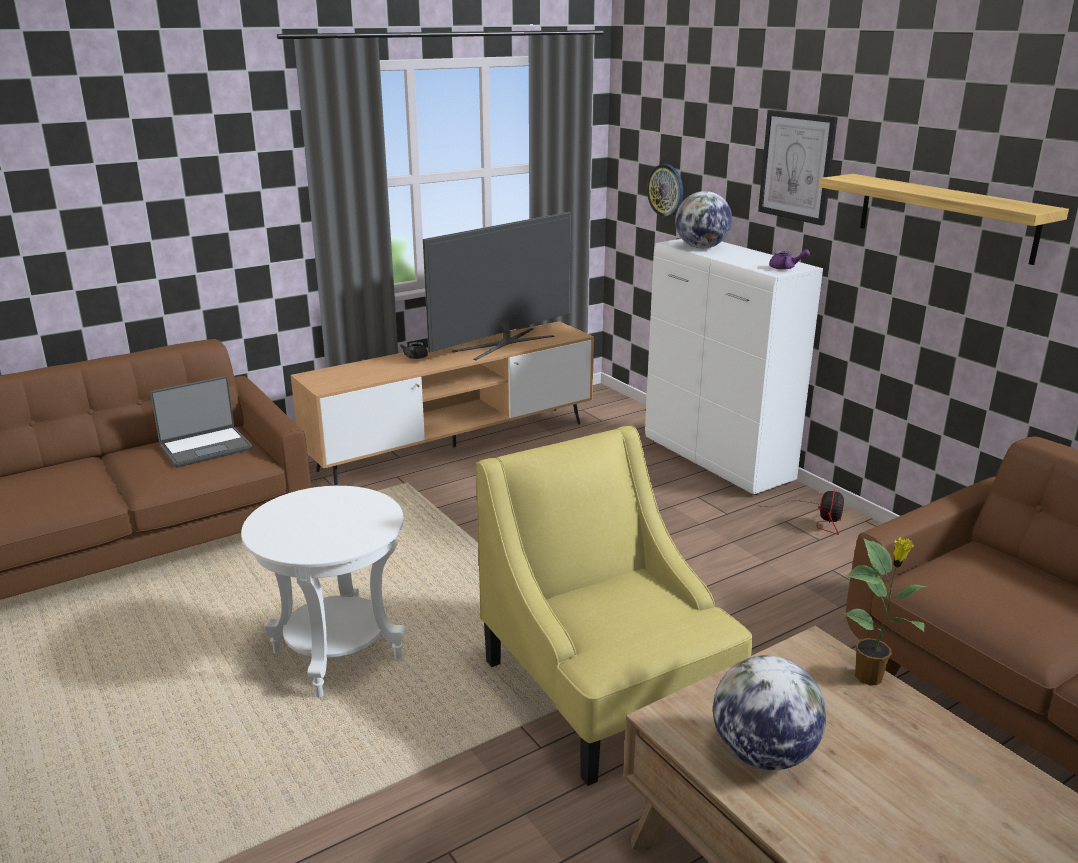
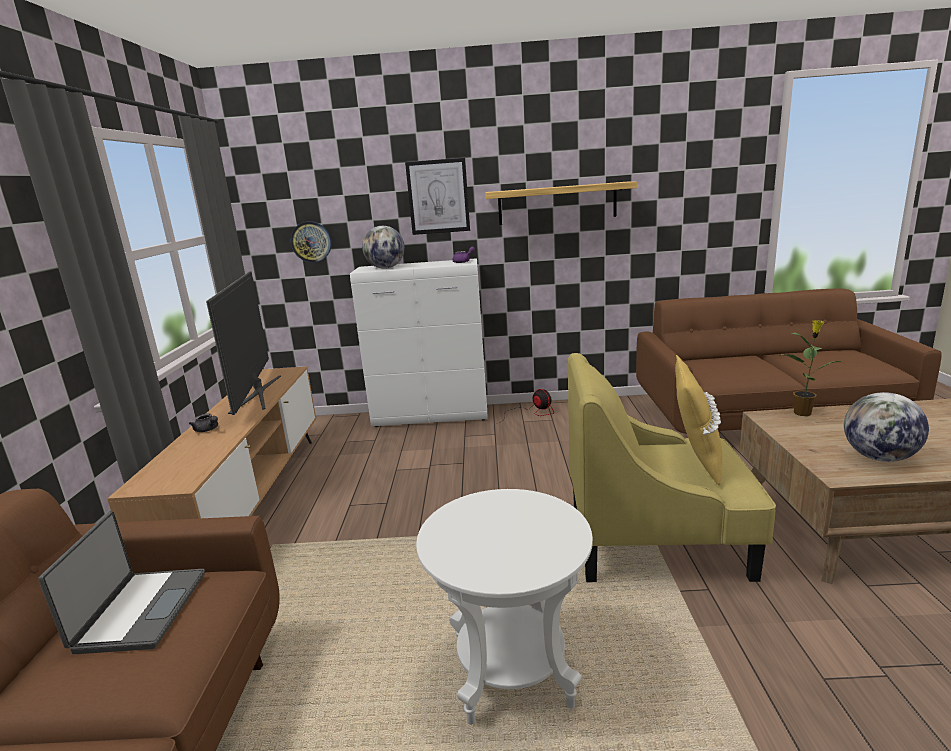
camera: 55 degrees left, 5 degrees down
(639, 617) = (694, 459): none -> yellow pillow

